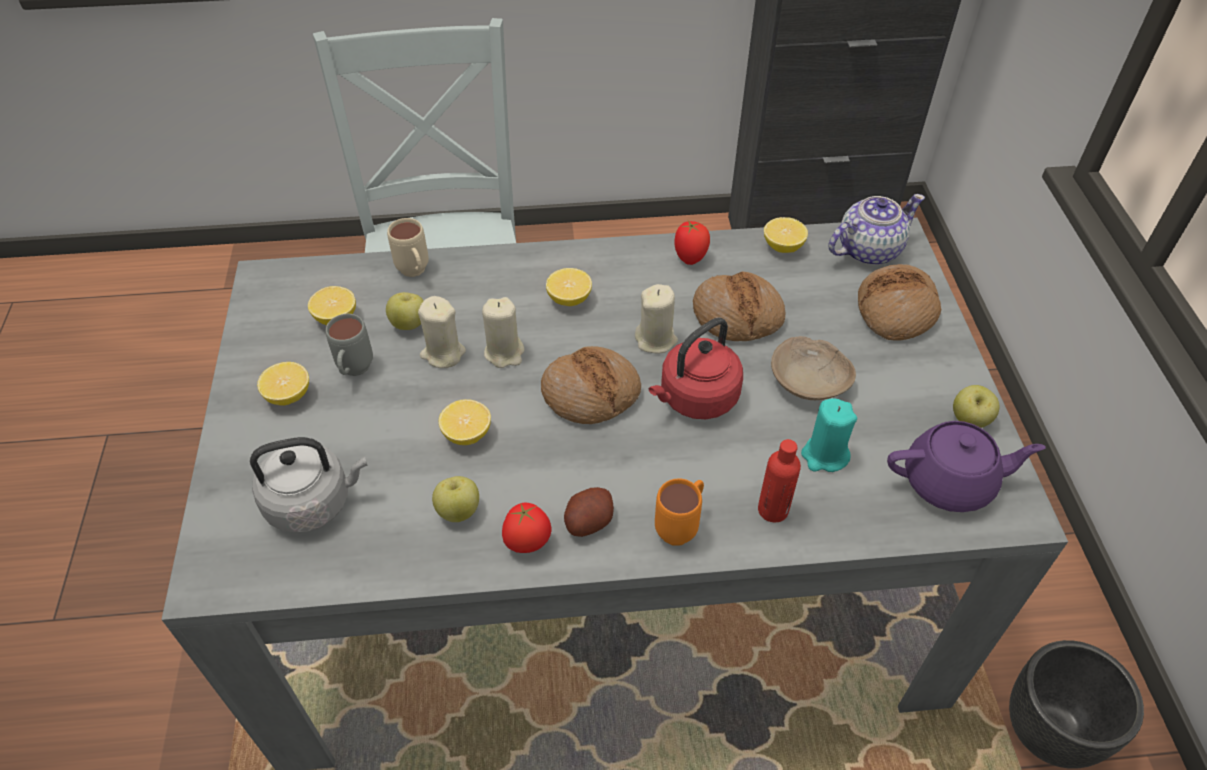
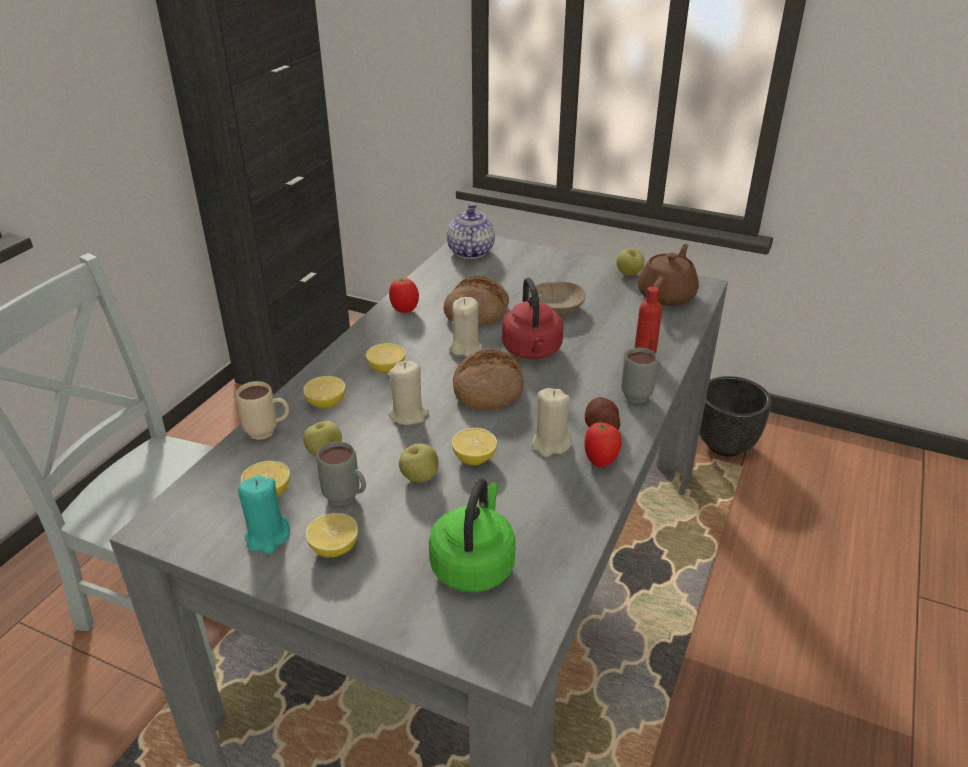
camera: 60 degrees left, 15 degrees down
(314, 502) = (474, 564): grey kettle -> green kettle
(443, 353) = (377, 445): beige candle -> beige candle (550, 444)
(458, 511) = (546, 485): apple -> apple (419, 477)
(681, 526) = (633, 393): orange mug -> grey mug
(783, 247) = (434, 276): lemon -> lemon (326, 403)
(824, 455) = (617, 324): turquoise candle -> turquoise candle (267, 537)
(896, 311) = (528, 263): bread -> none
(950, 482) = (667, 295): purple teapot -> brown teapot

